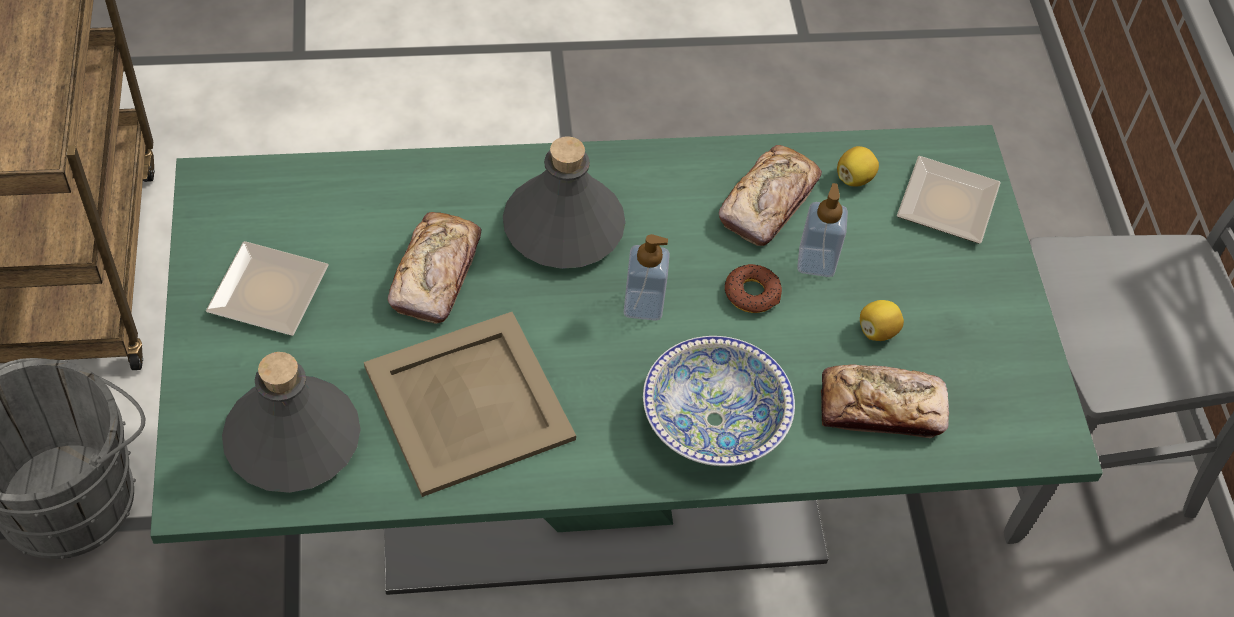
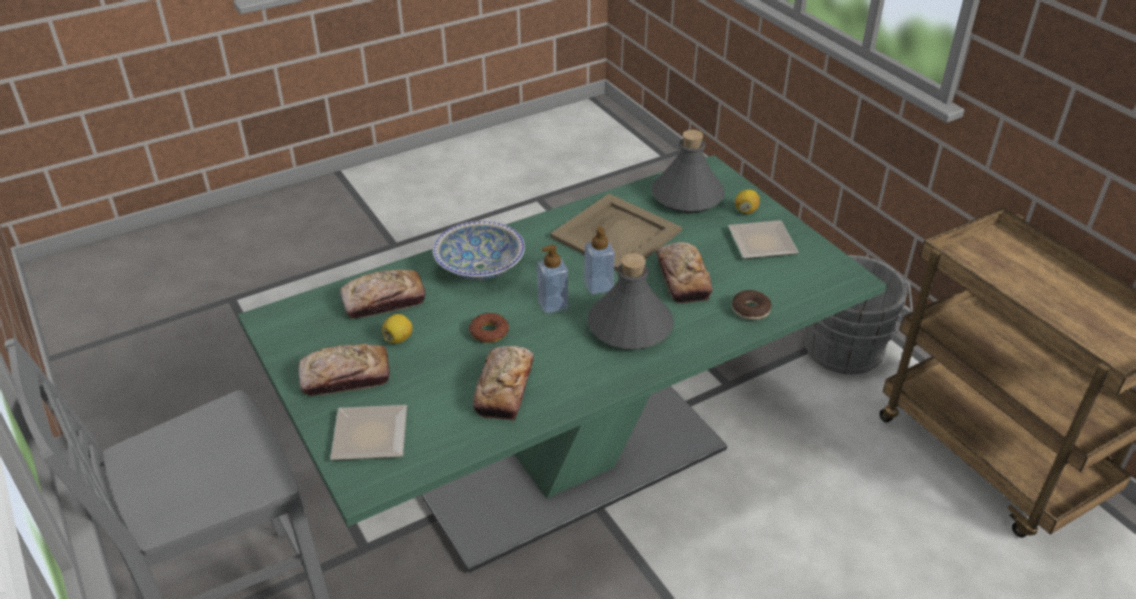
camera: 160 degrees right, 15 degrees down
(390, 190) = (750, 310): none -> donut
(816, 262) = (454, 364): soap dispenser -> soap dispenser (598, 286)
(854, 178) = (448, 429): lemon -> lemon (746, 211)
(961, 296) = (345, 377): none -> bread

